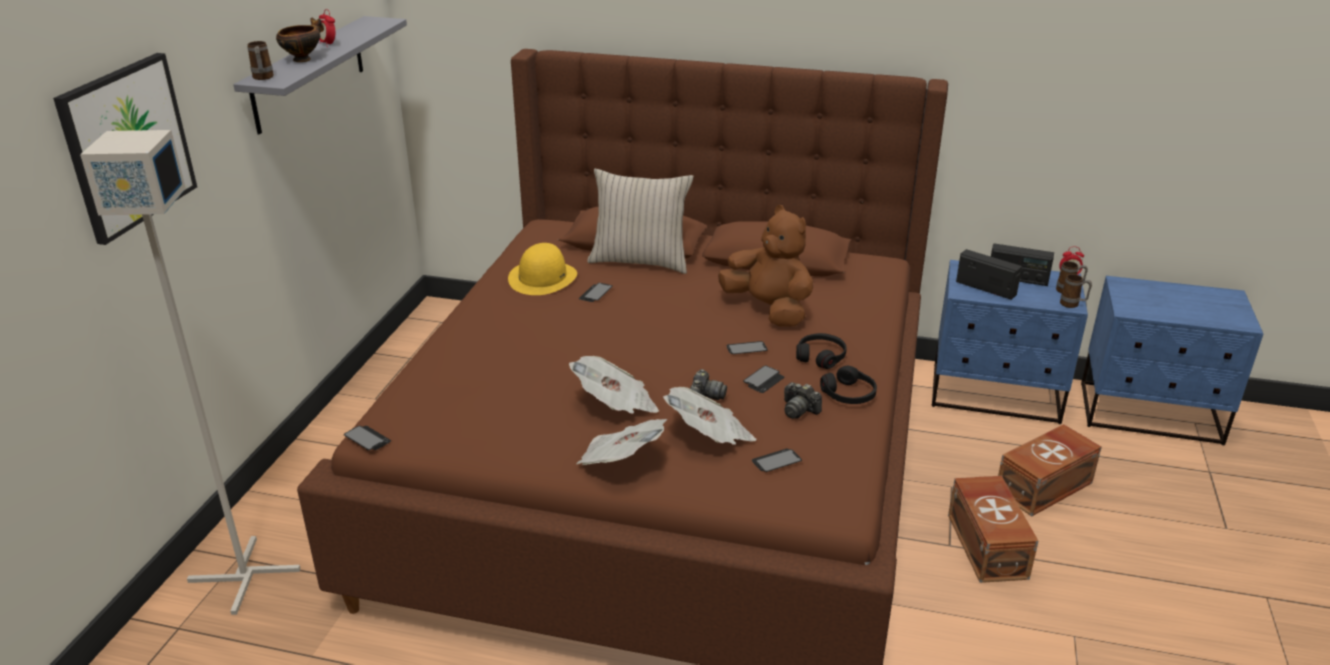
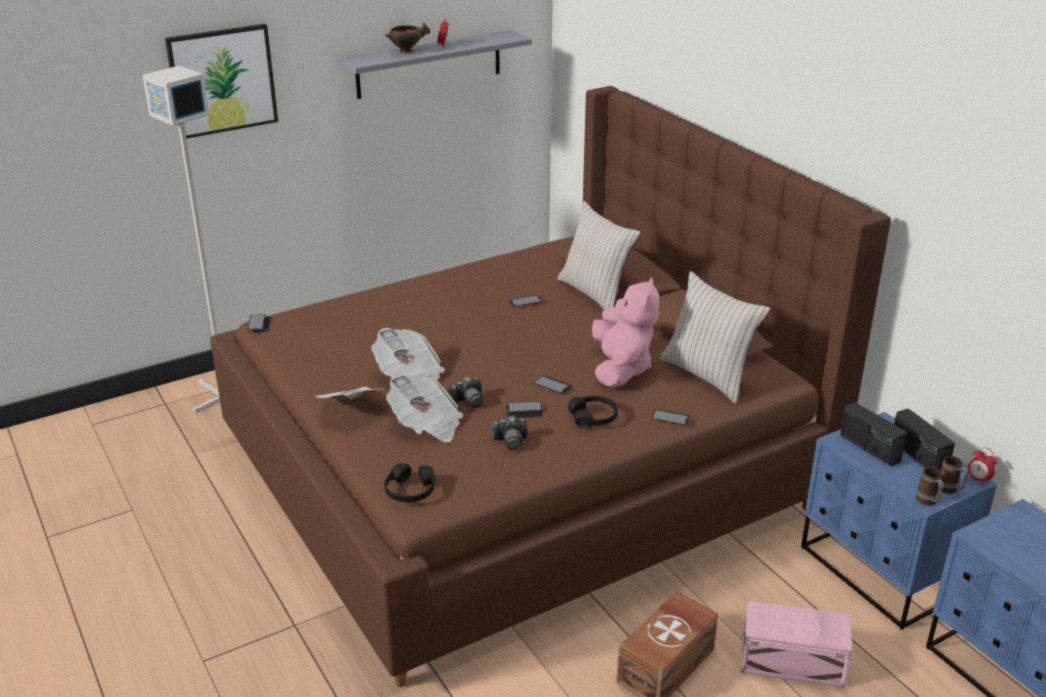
camera: 45 degrees right, 0 degrees up
(263, 78) = (359, 58): mug -> none
(542, 277) = (512, 276): yellow hat -> none
(769, 310) = (621, 369): brown plush toy -> pink plush toy
(776, 461) = (435, 461): phone -> phone (670, 418)
(799, 410) = (510, 441): camera -> camera turned 90 degrees counterclockwise
(834, 284) = (708, 375): none -> beige pillow
(849, 394) = (563, 451): black headphones -> black headphones (410, 491)
(986, 288) = (869, 448): radio -> radio turned 150 degrees clockwise
(1045, 487) = (794, 662): brown storage box -> pink storage box

